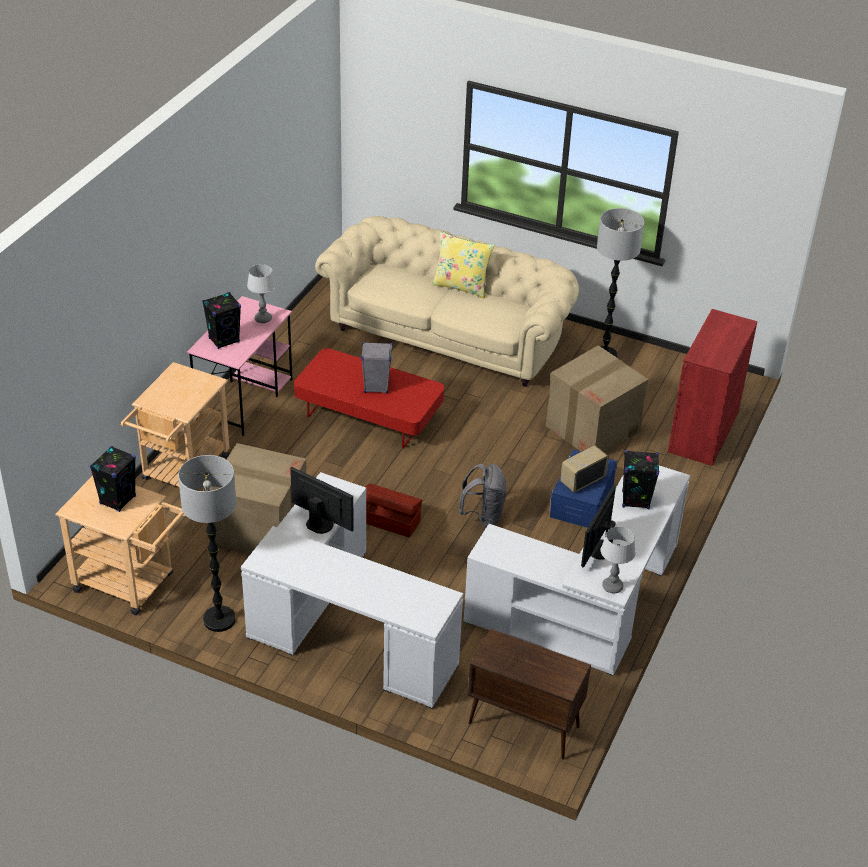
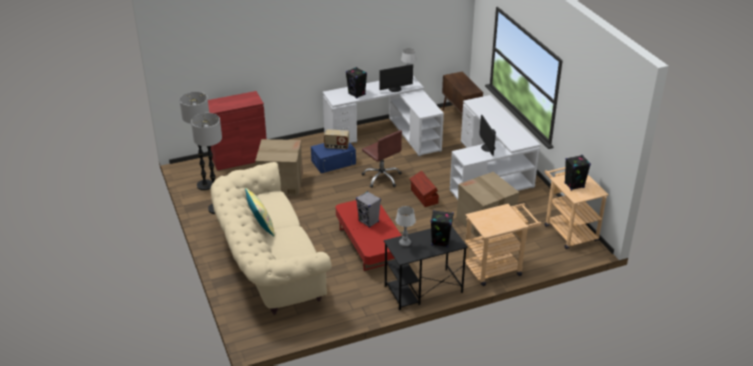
camera: 135 degrees left, 5 degrees down
(219, 620) = (540, 198): floor lamp -> floor lamp (205, 185)
(245, 398) = (423, 289): pink desk -> black desk
(483, 516) = (382, 177): grey backpack -> brown office chair

